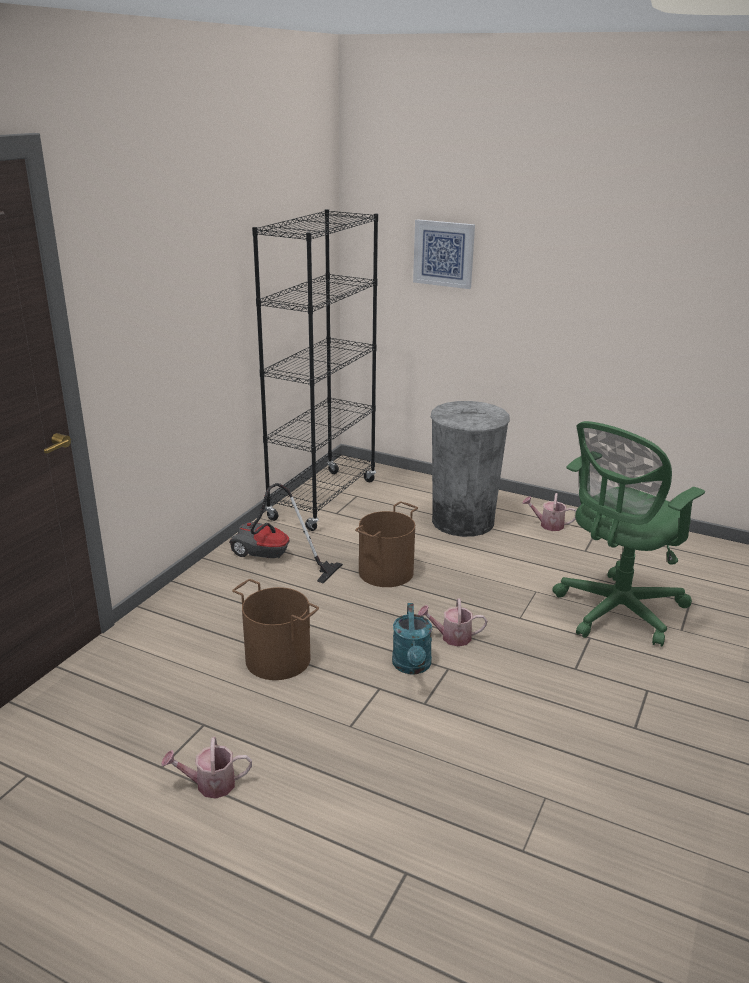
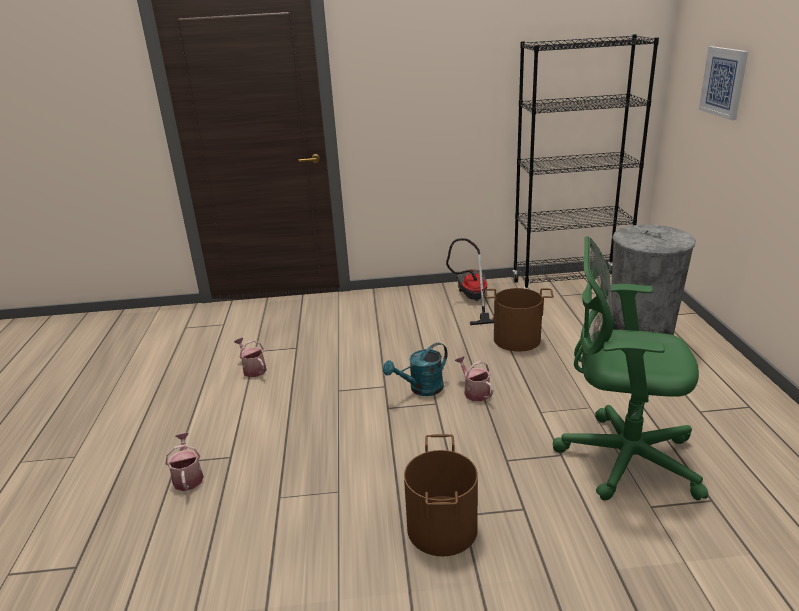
camera: 60 degrees right, 0 degrees up
(278, 658) = (375, 343): brown bucket -> brown bucket (443, 528)
(548, 525) = (710, 379): watering can -> watering can (188, 477)

